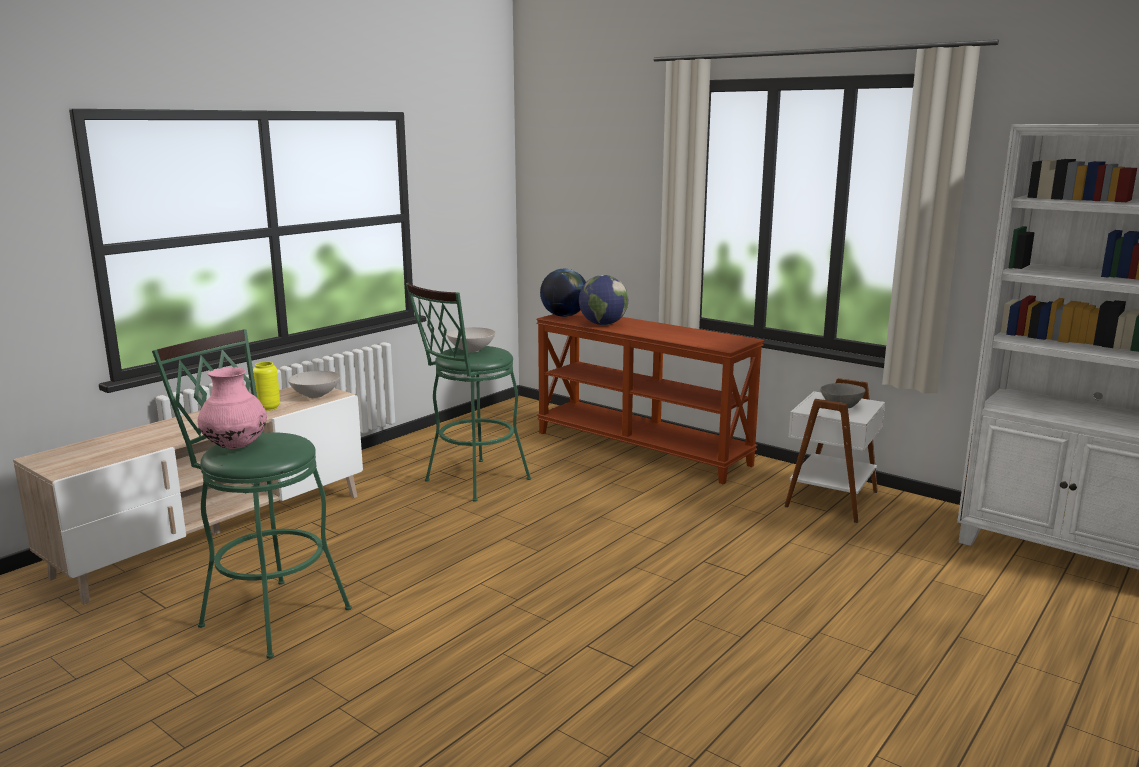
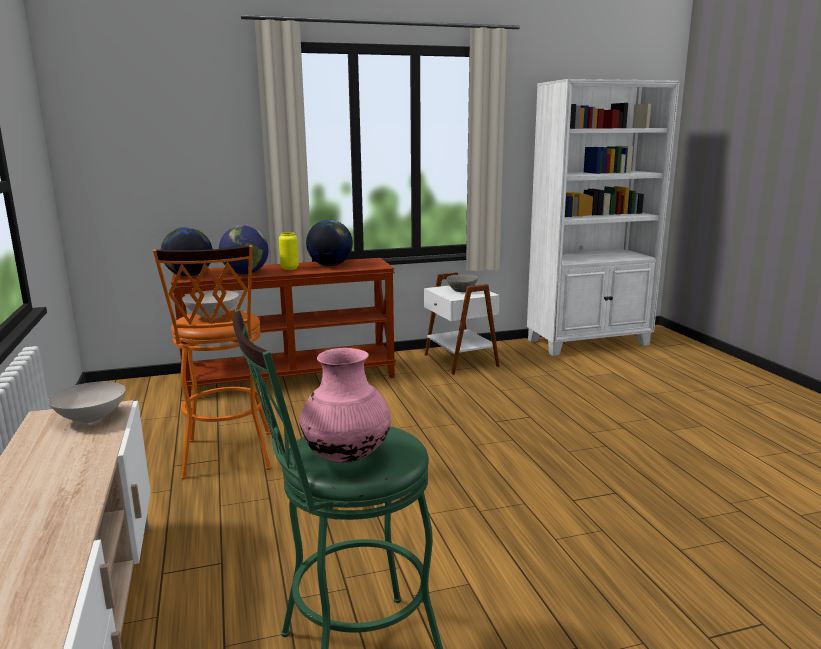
camera: 55 degrees left, 0 degrees up
(268, 408) = (75, 451): yellow vase -> yellow vase (289, 268)
(471, 482) = (227, 459): green stool -> orange stool
(688, 335) = (330, 265): none -> globe

